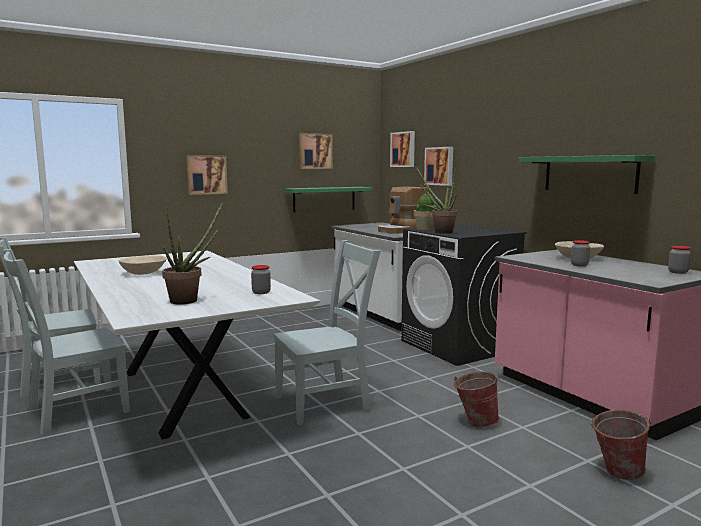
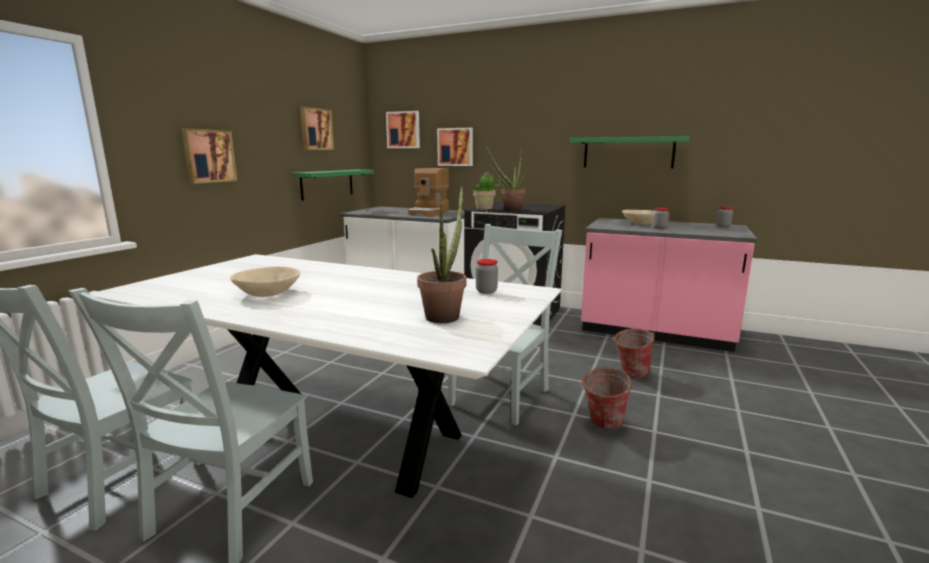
camera: 35 degrees left, 5 degrees up
(615, 472) = (755, 381): bucket -> bucket (602, 424)

